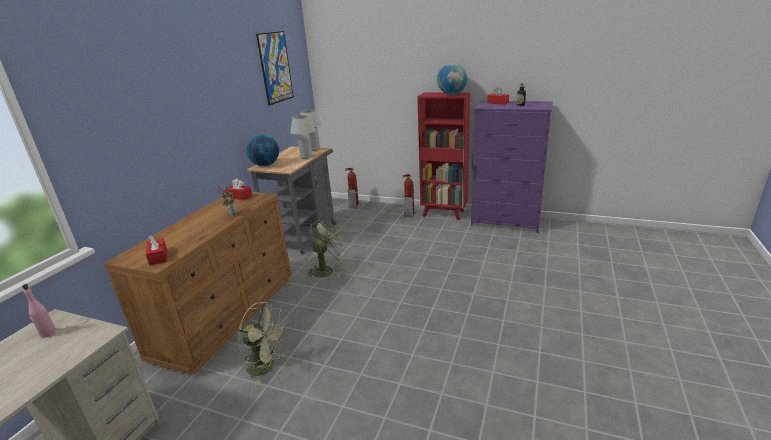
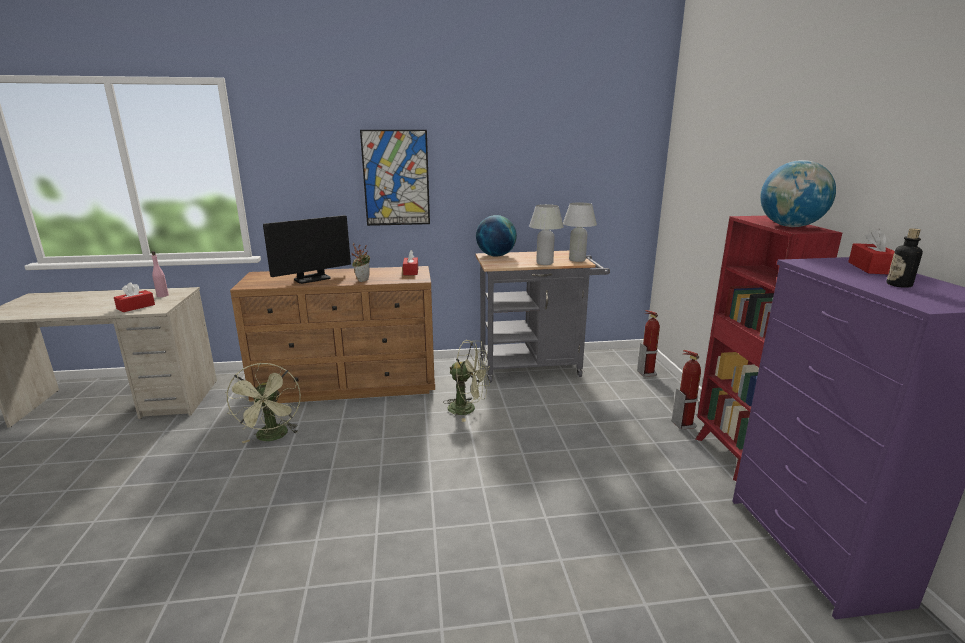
camera: 60 degrees right, 5 degrees down
(158, 257) = (260, 282): red tissue box -> red tissue box (136, 307)
(191, 233) = (312, 279): none -> monitor
(275, 67) = (580, 140): picture -> picture (396, 178)

